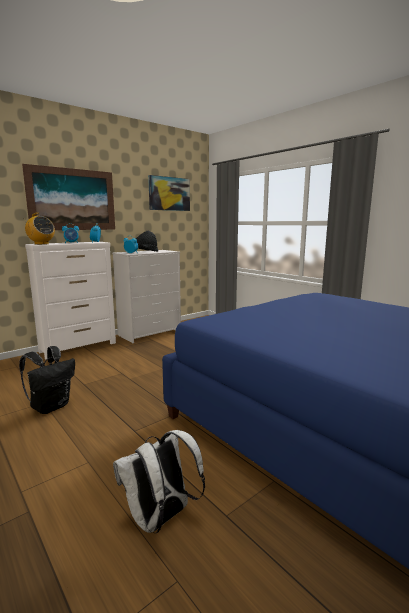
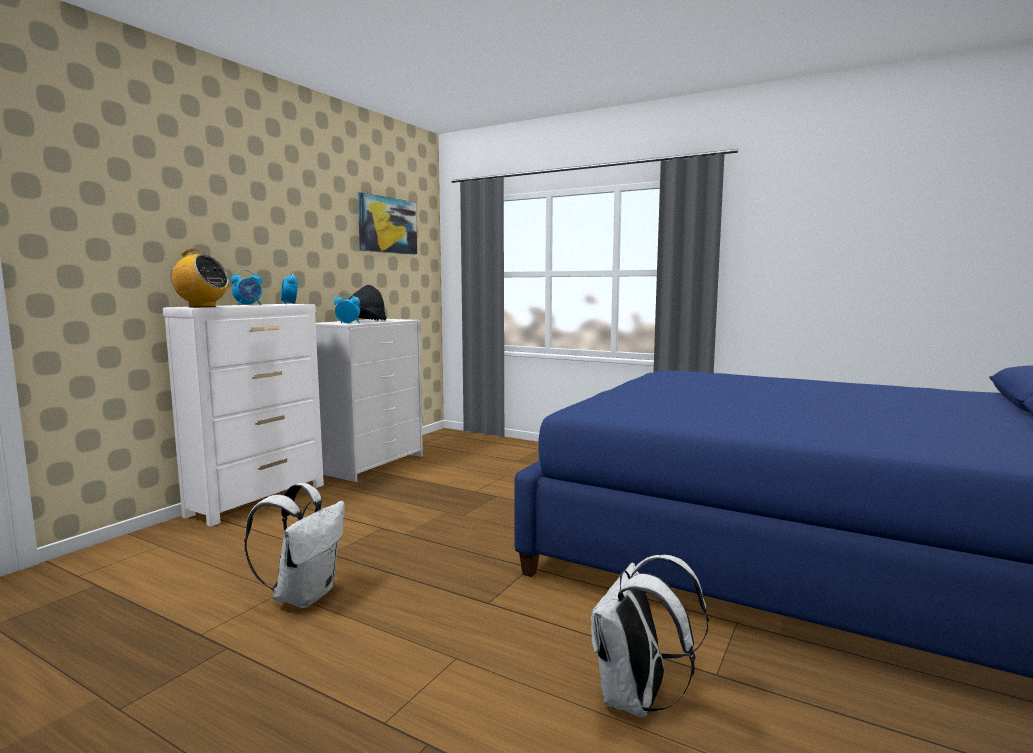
camera: 20 degrees left, 5 degrees down
(51, 406) = (304, 595): black backpack -> white backpack
(72, 199) = (243, 228): picture -> none

